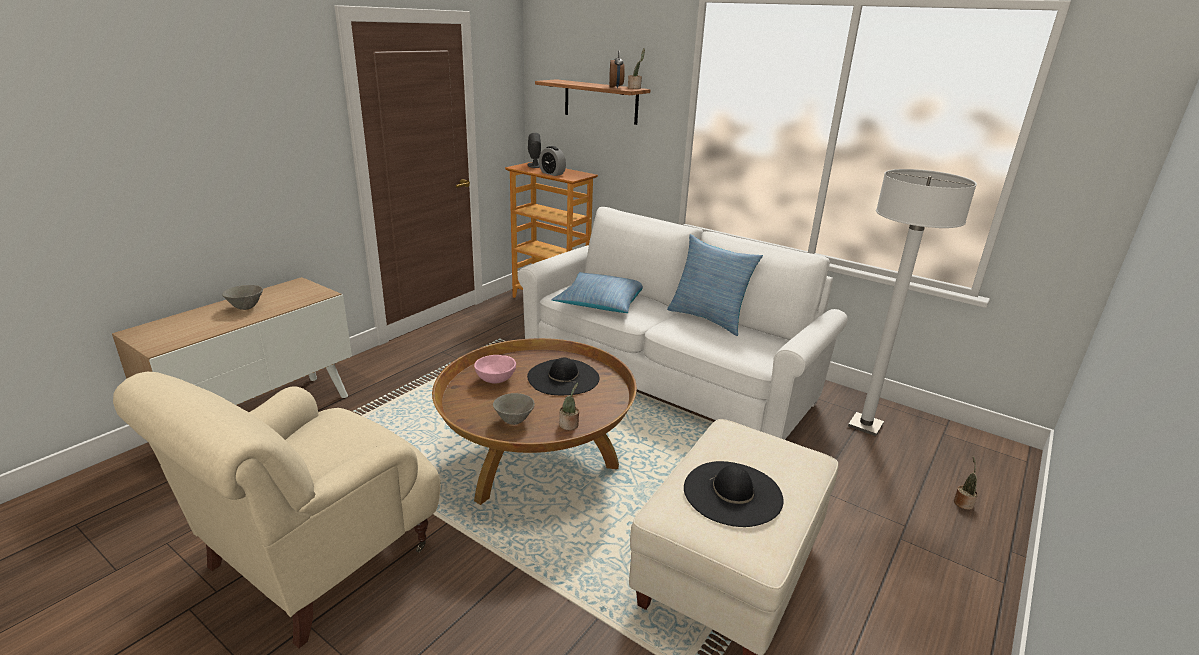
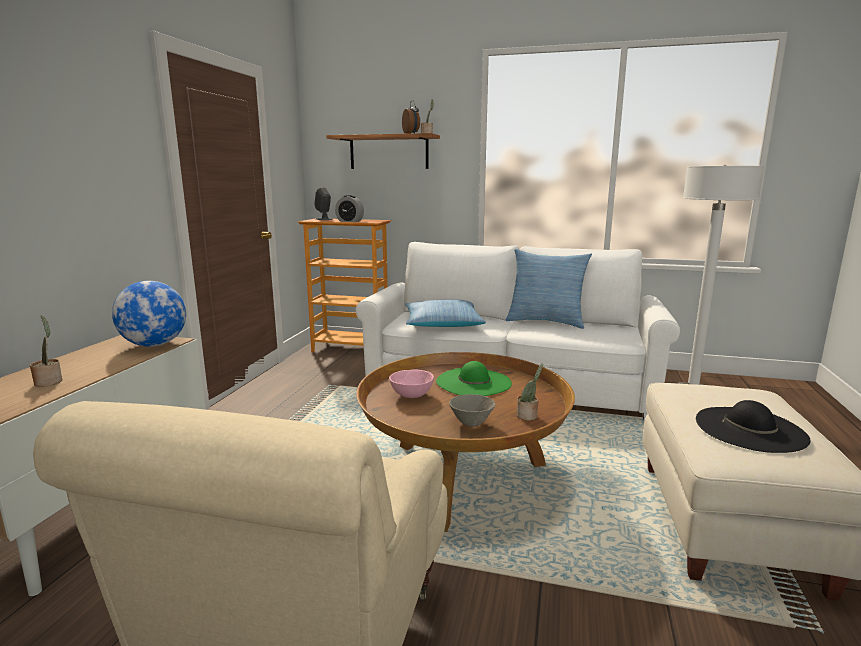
camera: 20 degrees left, 10 degrees down
(246, 307) = (82, 364): grey bowl -> none
(308, 296) = (155, 345): none -> globe
(563, 377) = (473, 382): black hat -> green hat
(963, 502) = (814, 425): potted plant -> potted plant (49, 381)

